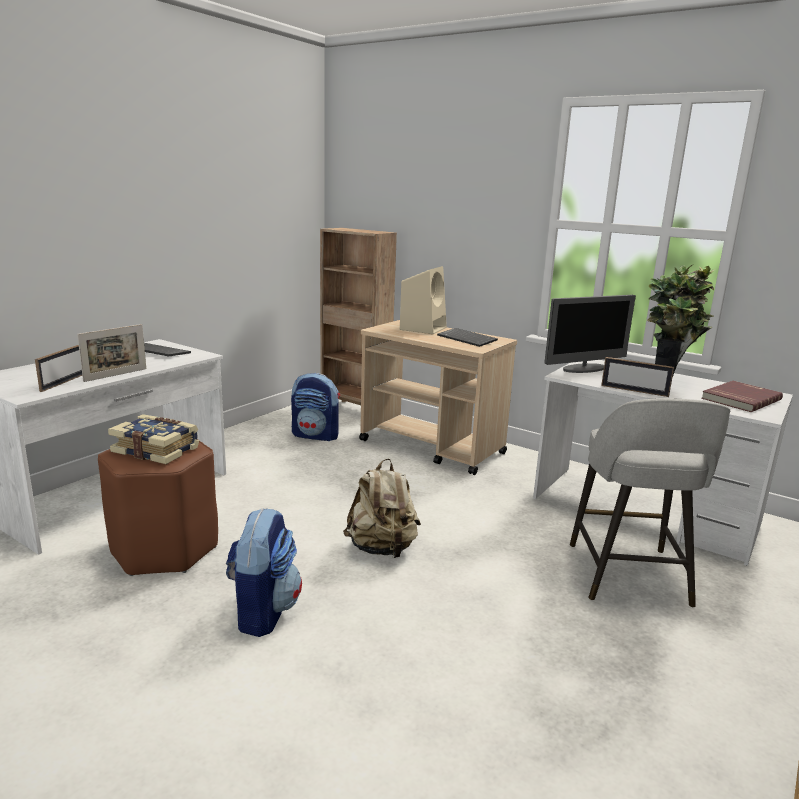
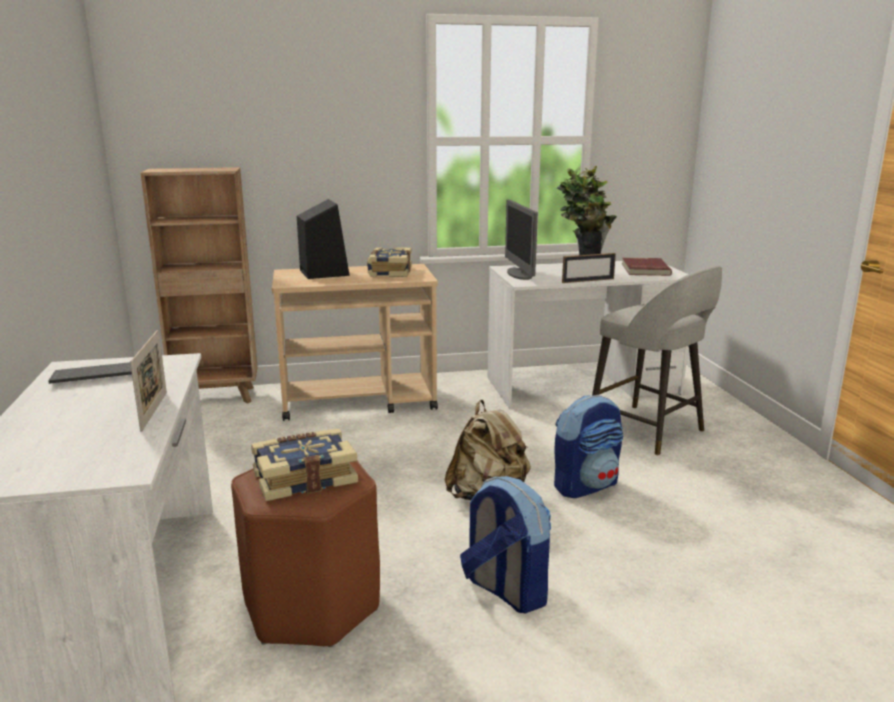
camera: 45 degrees left, 0 degrees up
(65, 381) = (115, 440): picture frame -> none
(316, 435) = (228, 435): backpack -> backpack (586, 485)
(423, 328) = (323, 272): beige speaker -> black speaker
(468, 339) = (389, 272): keyboard -> book
(584, 369) = (519, 274): monitor -> monitor turned 150 degrees clockwise

